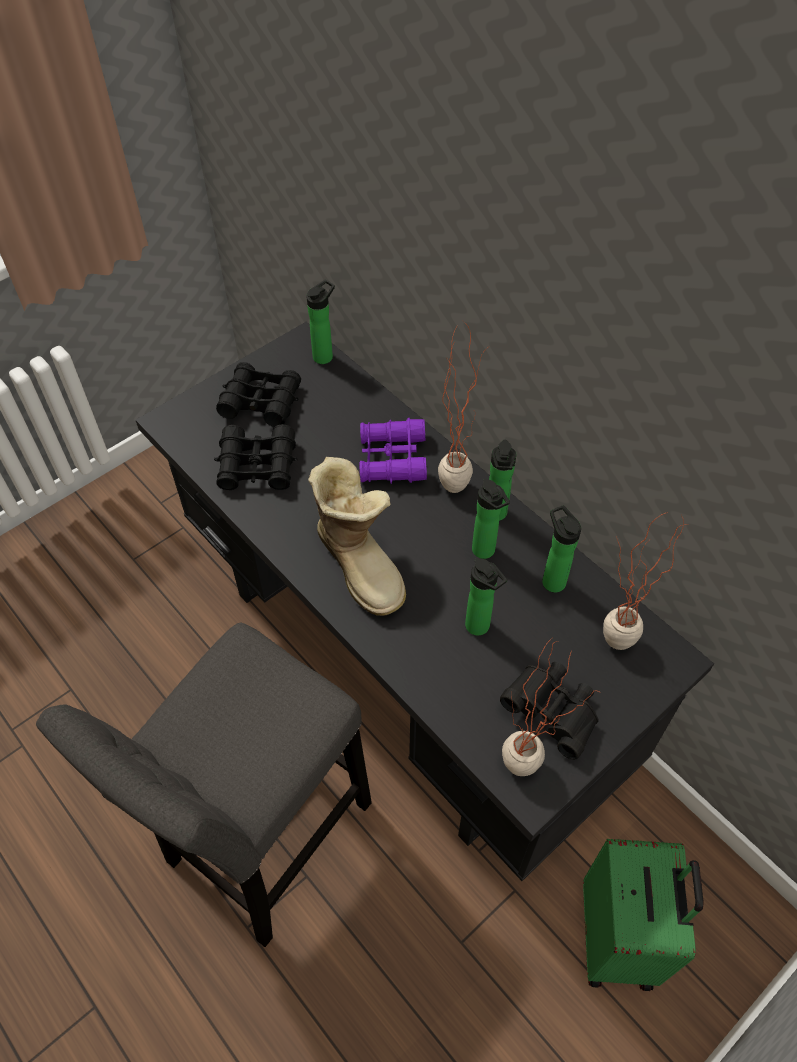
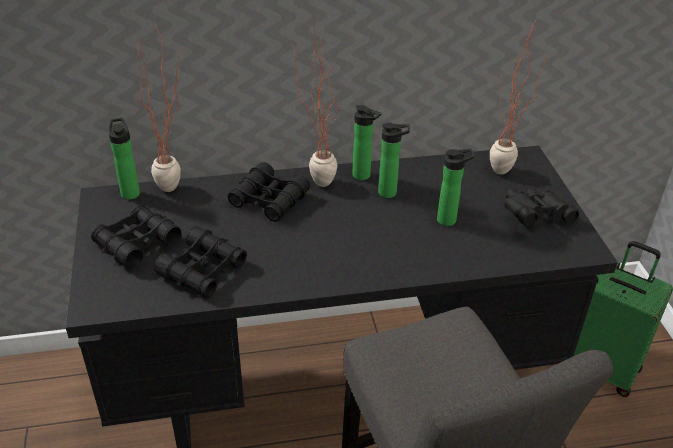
camera: 60 degrees left, 15 degrees down
(361, 563) = (350, 251): boot -> none
(392, 459) = (269, 200): purple binoculars -> black binoculars
(528, 775) = (574, 246): potted plant -> potted plant (177, 188)
(551, 579) = (435, 175): bottle -> none

